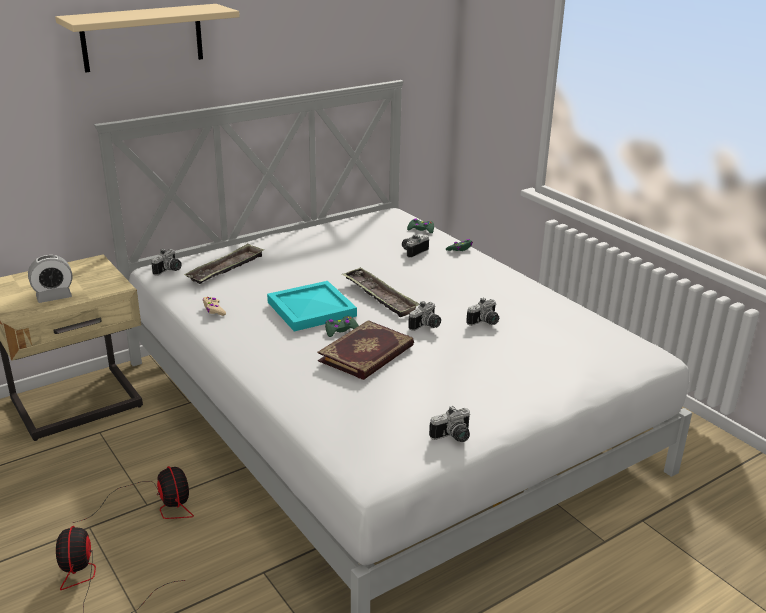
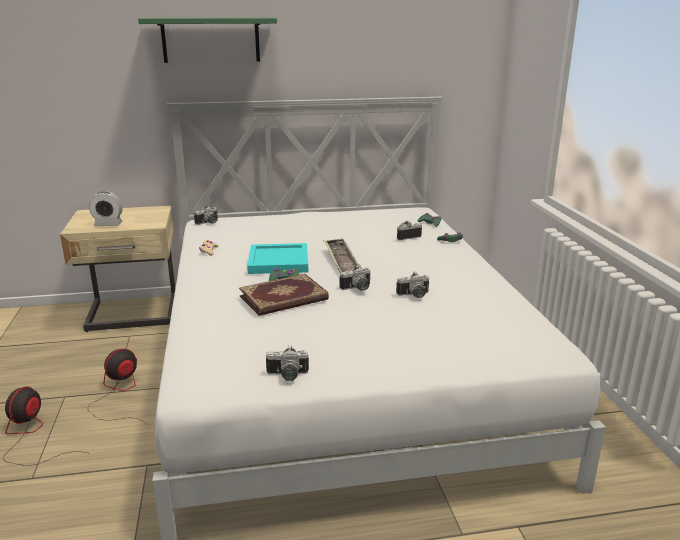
camera: 25 degrees right, 5 degrees down
(142, 37) = (211, 40): beige shelf -> green shelf
(156, 505) = (119, 394): fan -> fan turned 135 degrees counterclockwise
(226, 269) = (248, 227): tray -> none

